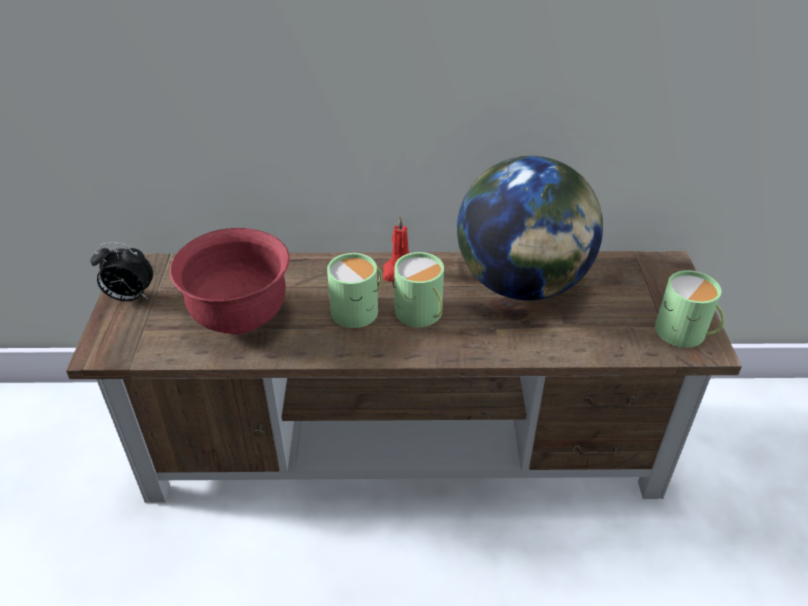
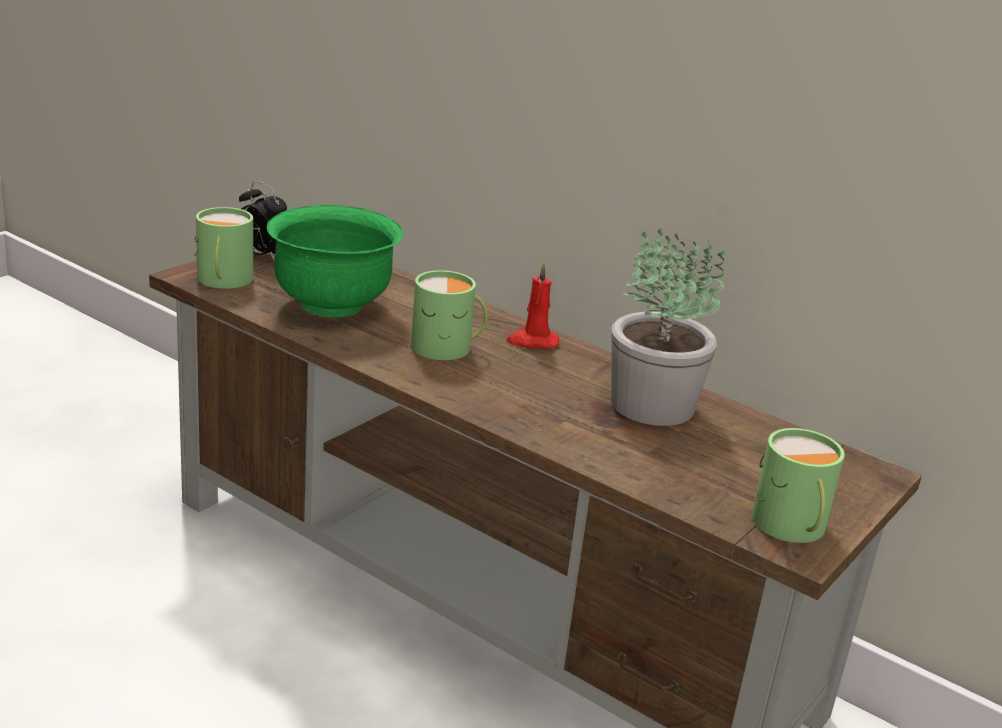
camera: 35 degrees right, 15 degrees down
(240, 316) = (333, 305): red bowl -> green bowl
(421, 314) = (503, 377): green mug -> green mug (222, 280)
(522, 284) = (652, 406): globe -> potted plant

